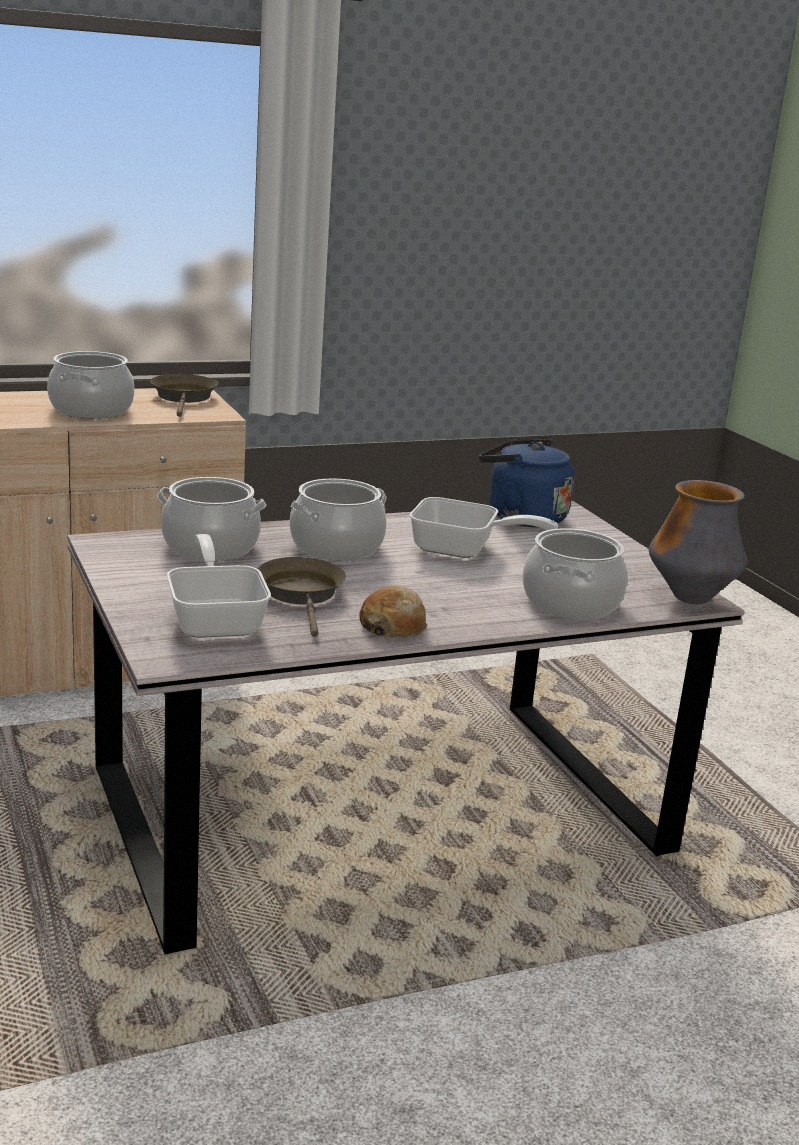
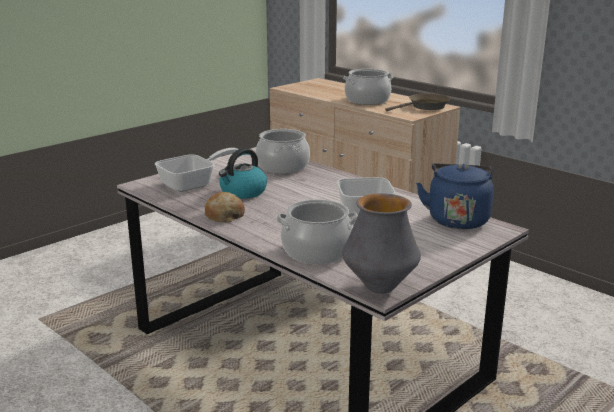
camera: 70 degrees right, 0 degrees up
(302, 595) = (243, 192): brown frying pan -> kettle
(336, 546) = (322, 187): cooking pot -> none

